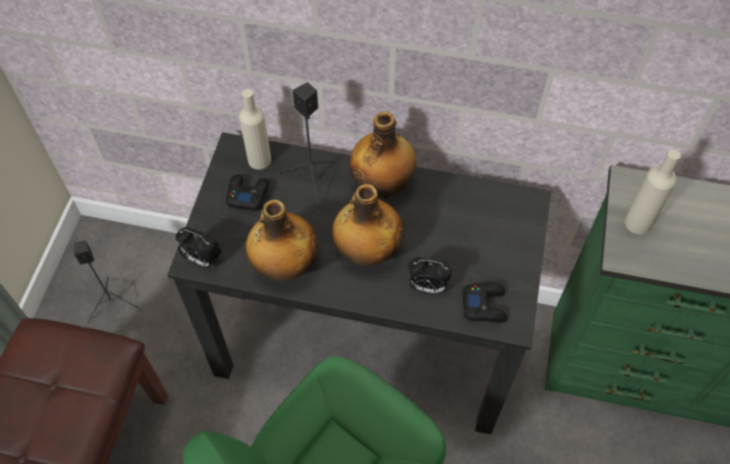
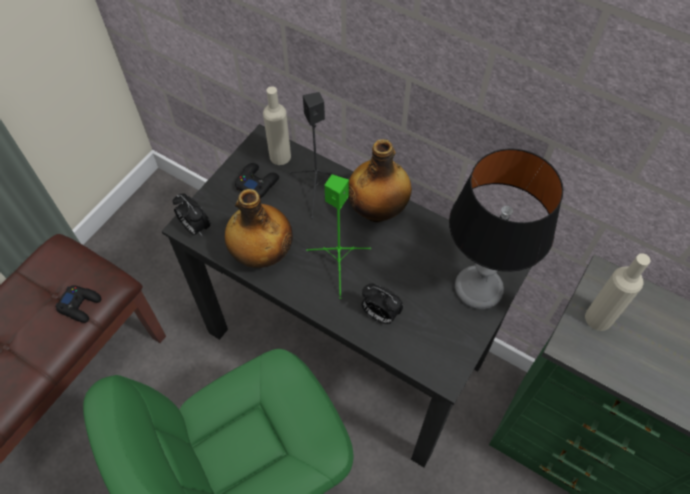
camera: 20 degrees right, 0 degrees up
(112, 302) = (154, 245): black speaker -> none
(367, 250) = (339, 264): bottle -> green speaker
(484, 305) = (426, 349): black game controller -> black game controller (80, 305)
(510, 232) = (478, 288): none -> table lamp

